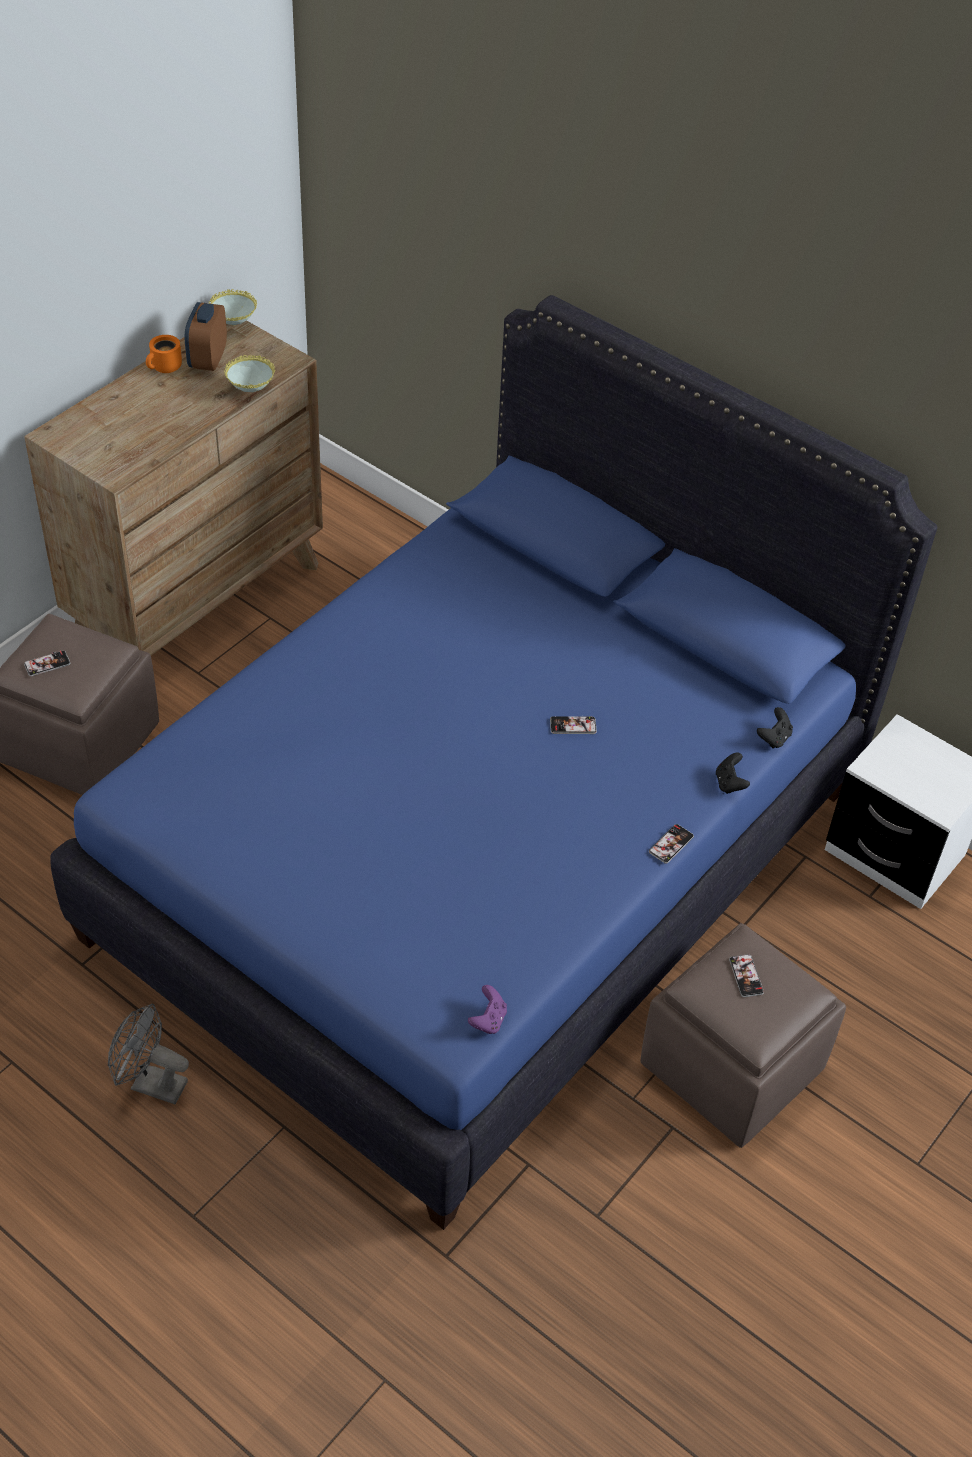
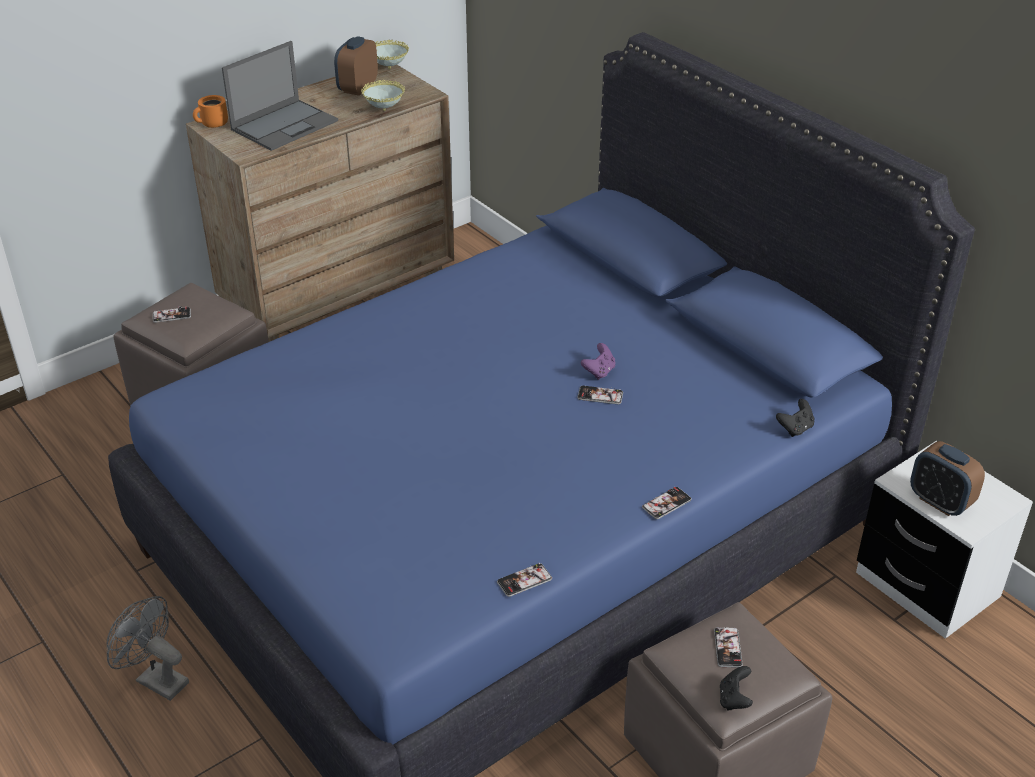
camera: 15 degrees right, 10 degrees down
(143, 425) = (285, 125): none -> laptop
(165, 368) = (320, 91): orange mug -> orange mug (213, 124)
(488, 1020) = (433, 631): purple game controller -> purple game controller (599, 372)
(558, 951) = (524, 580): none -> phone
(729, 783) = (740, 460): black game controller -> black game controller (734, 699)
(912, 785) = (940, 502): none -> alarm clock

